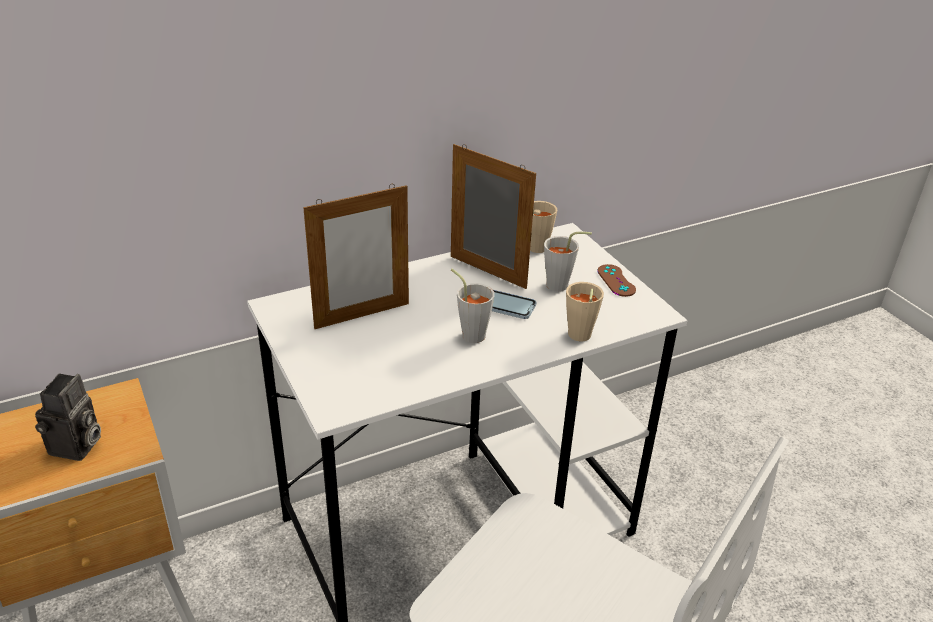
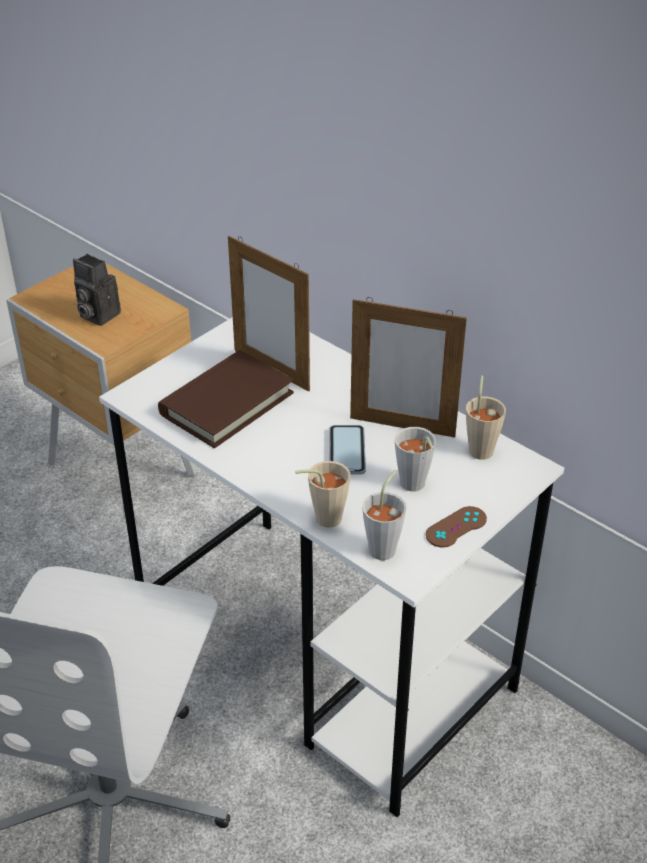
camera: 70 degrees right, 5 degrees up
(76, 447) = (96, 315): camera -> camera turned 45 degrees clockwise
(392, 352) = (227, 403): none -> brown book
(470, 333) = (284, 442): grey cup -> grey cup (385, 546)
(487, 272) = (402, 427): picture frame -> picture frame turned 90 degrees clockwise

